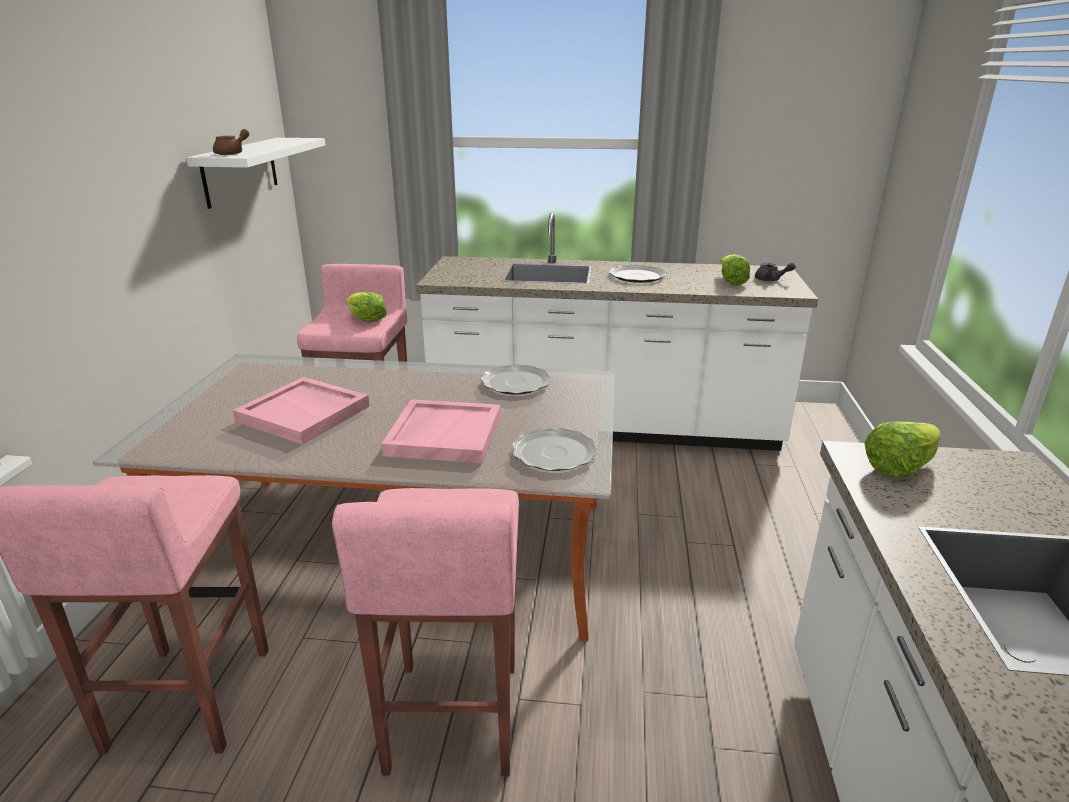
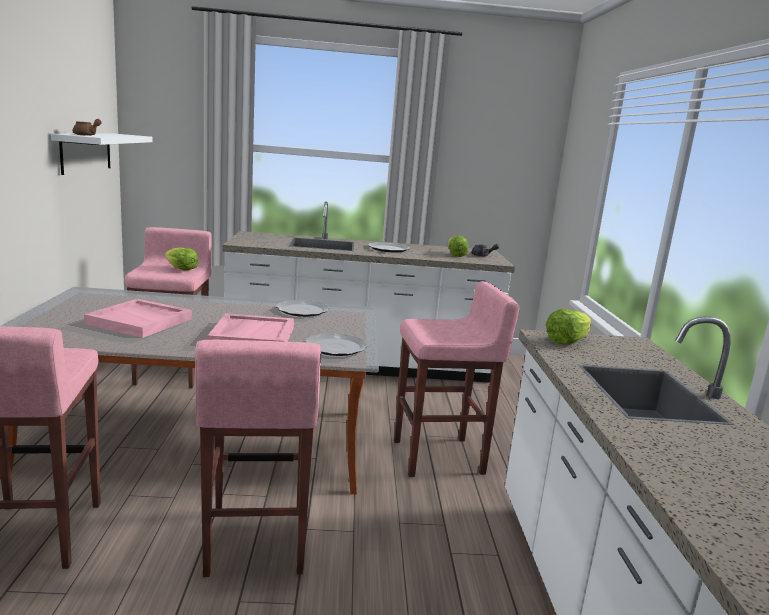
camera: 10 degrees left, 10 degrees down
(704, 580) = (440, 457): none -> pink stool

